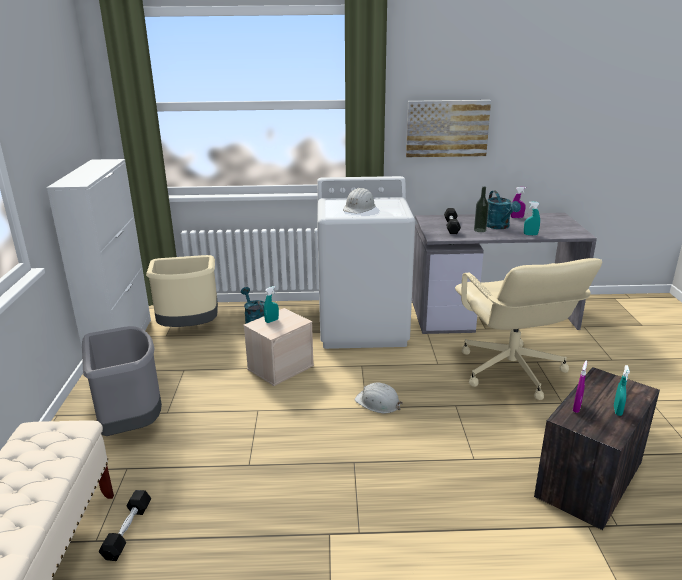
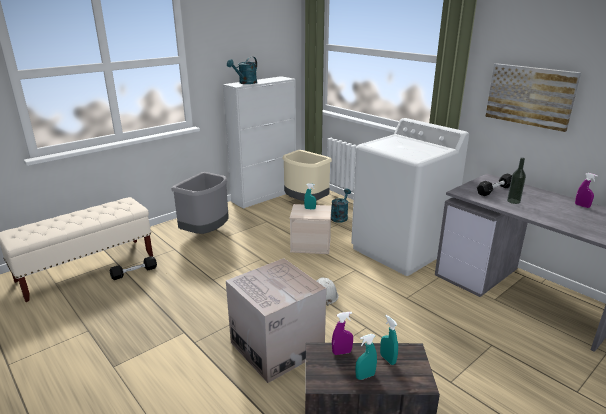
camera: 50 degrees right, 0 degrees up
(359, 208) = (401, 146): white hard hat -> none
(430, 473) = (277, 347): none -> cardboard box
(499, 227) = (540, 206): turquoise watering can -> turquoise watering can (245, 83)
(510, 371) = (452, 336): beige office chair -> none
(530, 234) = (555, 222): turquoise spray bottle -> turquoise spray bottle (387, 359)

